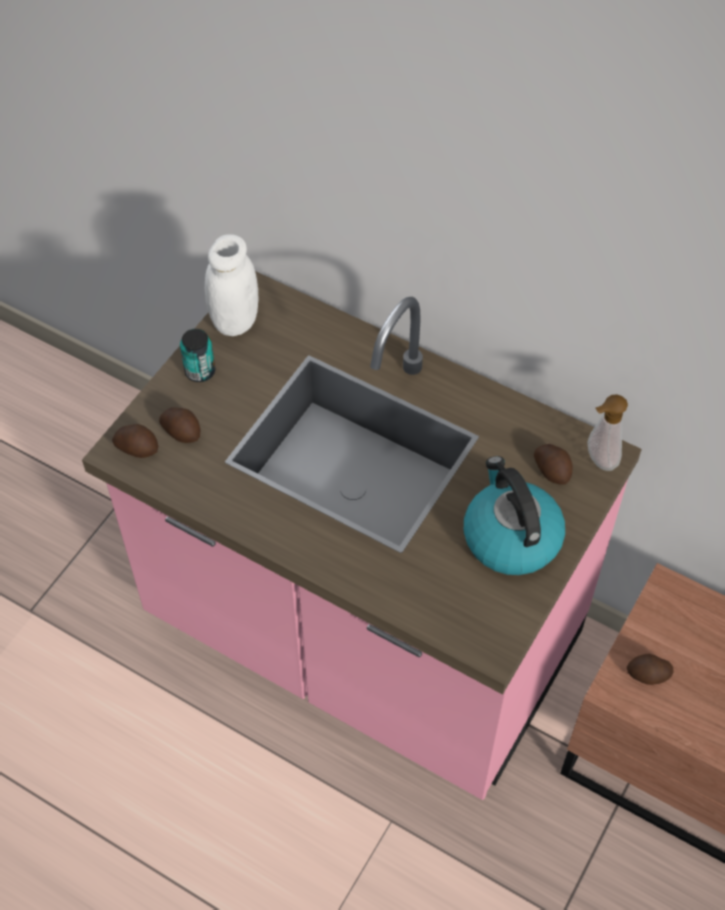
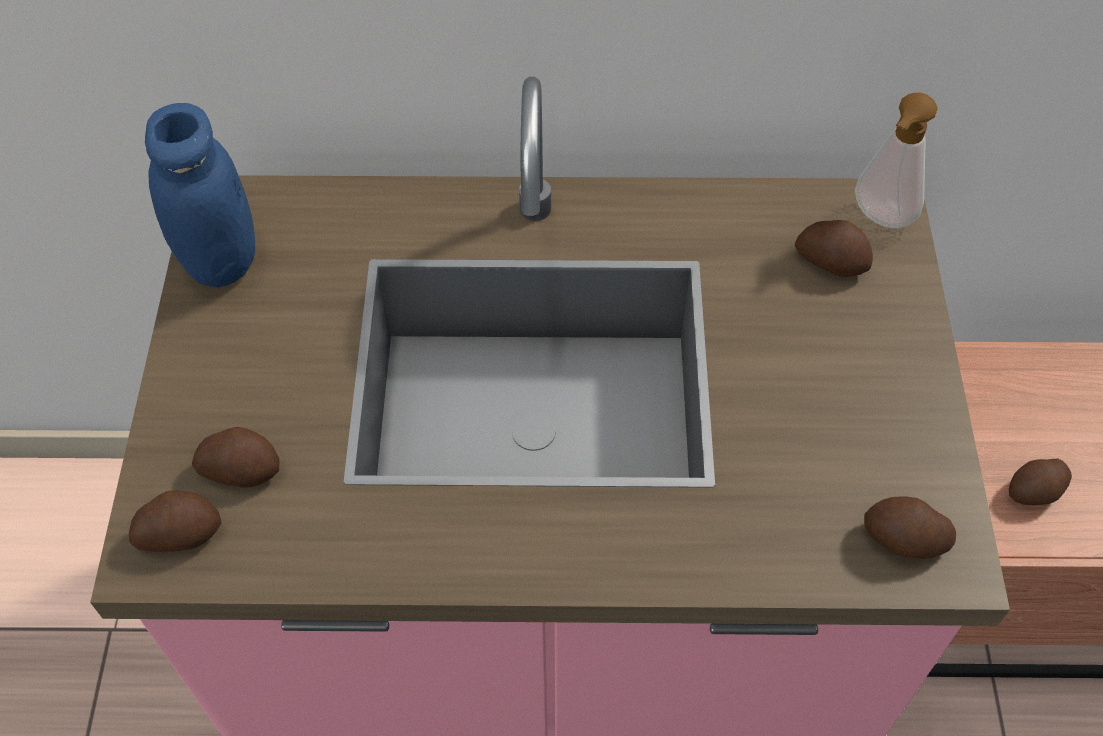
camera: 30 degrees left, 0 degrees up
(200, 371) = (212, 360): can -> none
(235, 321) = (221, 260): white jar -> blue jar
(477, 626) = (904, 540): none -> potato
(510, 537) = (848, 383): kettle -> none

